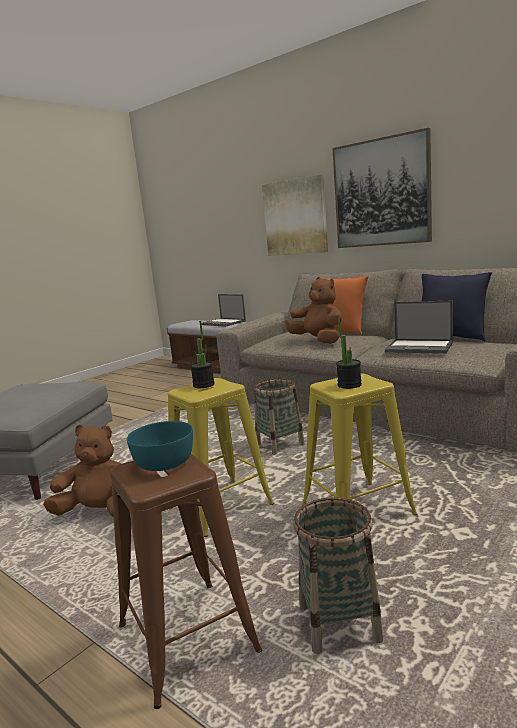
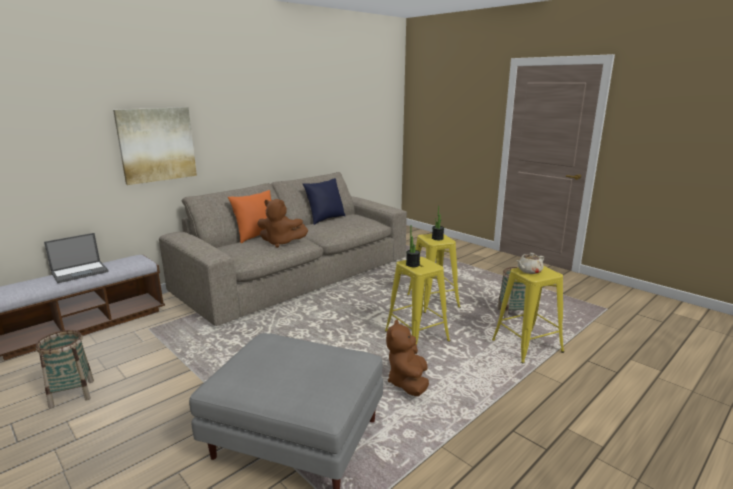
camera: 85 degrees left, 5 degrees up
(165, 462) = (529, 271): turquoise bowl -> beige teapot
(187, 639) = (527, 346): brown stool -> yellow stool
(280, 445) = (337, 313): basket -> basket (72, 393)
(318, 341) = (281, 243): brown plush toy -> brown plush toy turned 135 degrees counterclockwise
(381, 193) = (239, 127): picture -> none
(420, 347) = (342, 226): laptop -> none

